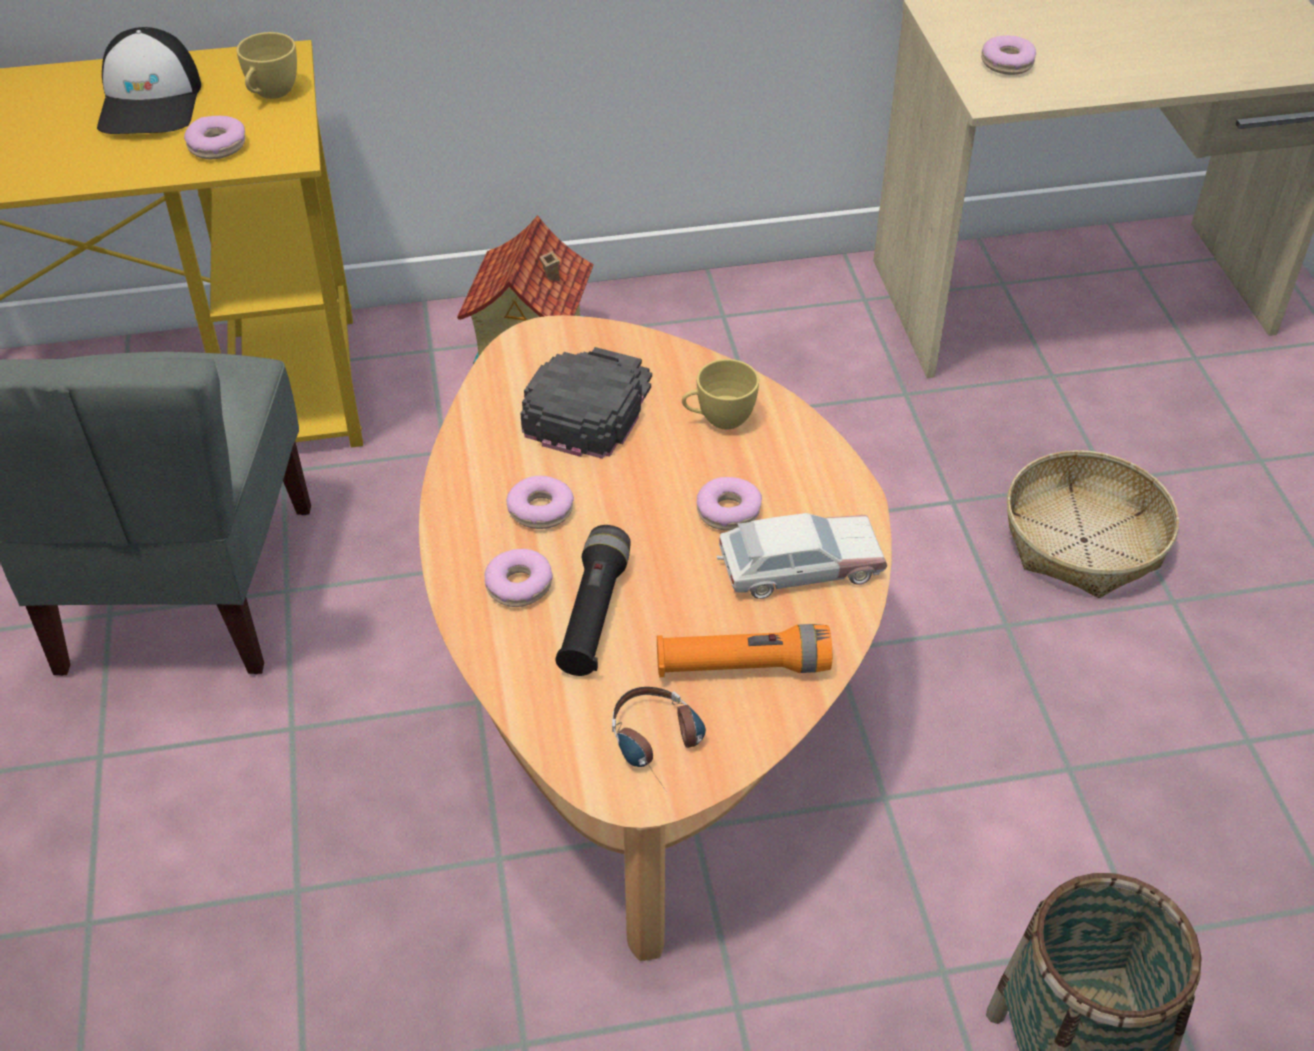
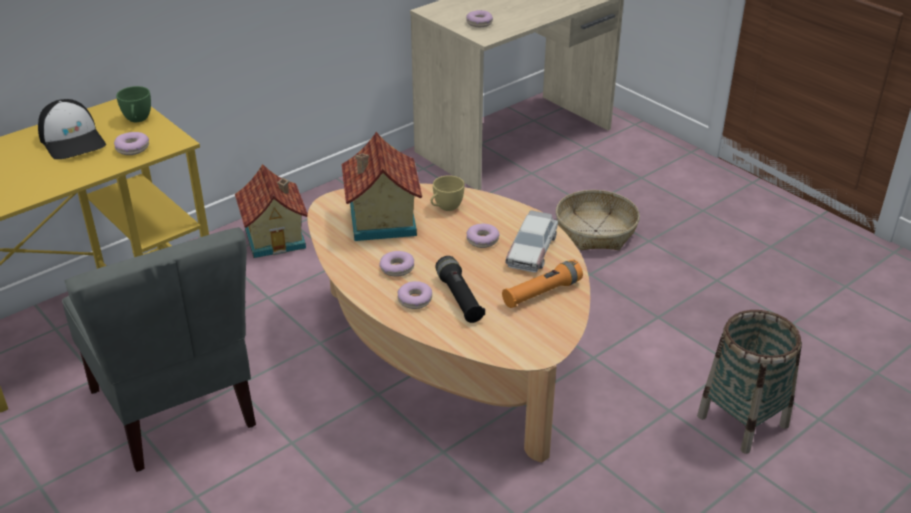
camera: 30 degrees left, 10 degrees down
(270, 94) = (137, 120): yellow cup -> green cup
(589, 405) = (380, 221): black cap -> toy house
(661, 746) = (535, 334): headphones -> none
(799, 567) = (531, 249): toy car -> toy car turned 150 degrees clockwise

